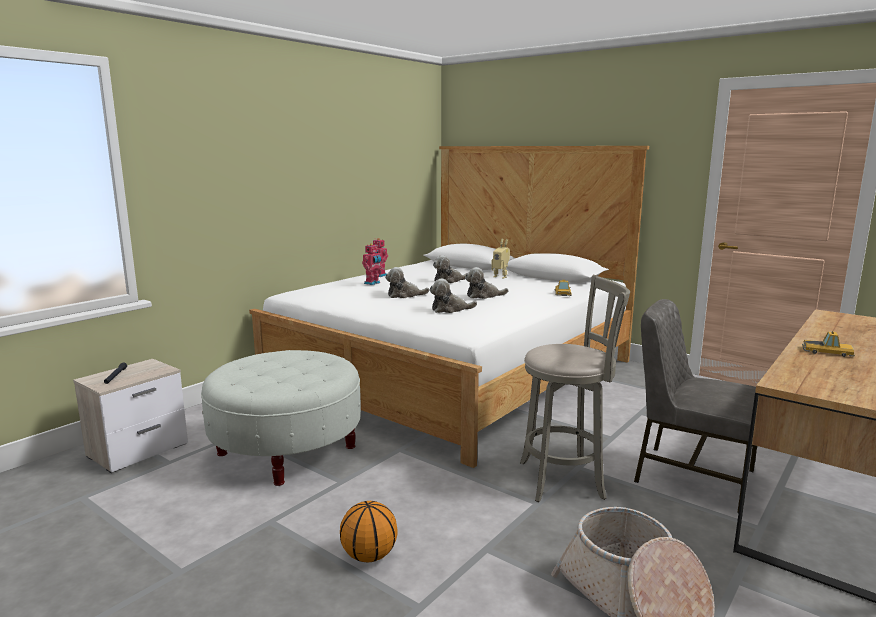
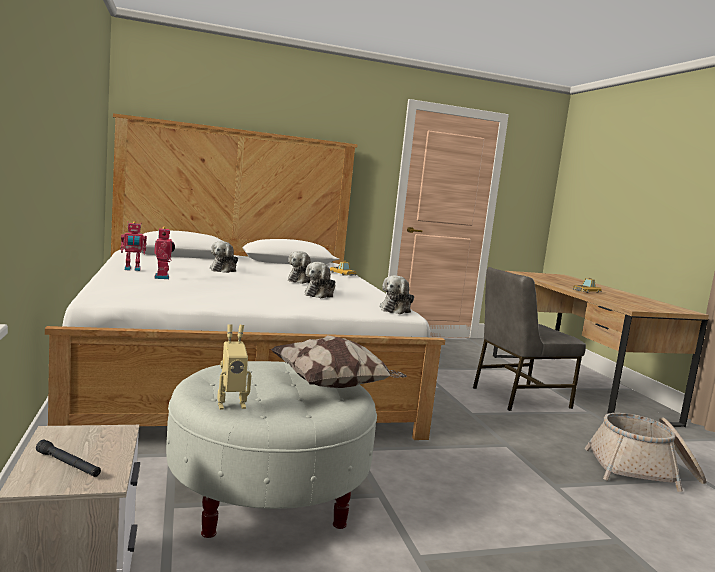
camera: 55 degrees left, 5 degrees down
(315, 380) = (334, 386): none -> pillow
(369, 556) = (529, 532): basketball -> none
(404, 295) = (236, 286): plush toy -> plush toy (396, 309)
(501, 276) = (250, 263): toy robot -> toy robot (230, 404)
(566, 479) = (484, 424): grey stool -> none

